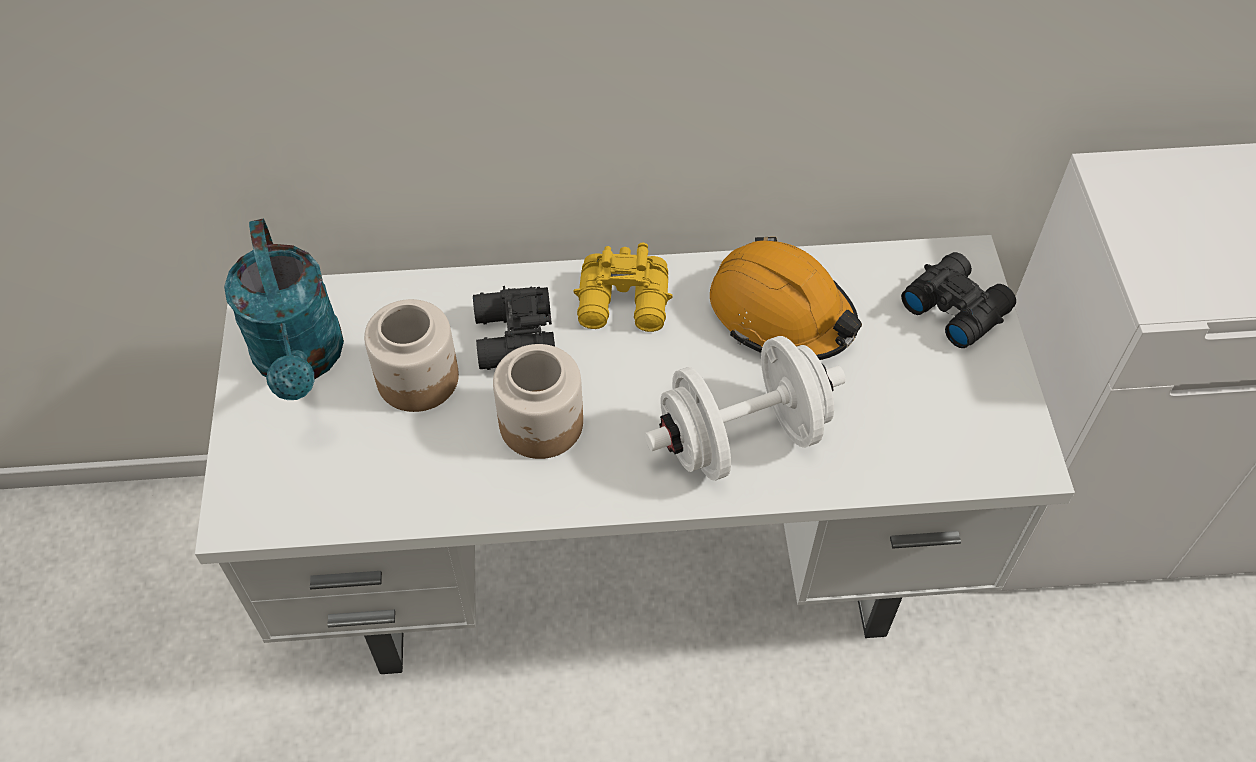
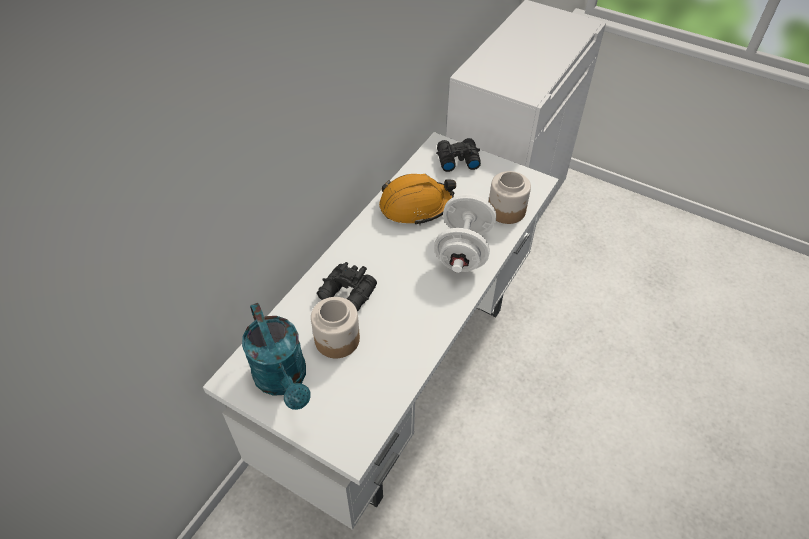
camera: 55 degrees left, 5 degrees down
(301, 361) = (284, 380): turquoise watering can -> turquoise watering can turned 45 degrees clockwise
(541, 425) = (402, 308): jar -> jar (507, 210)
(625, 304) = (365, 248): yellow binoculars -> none

